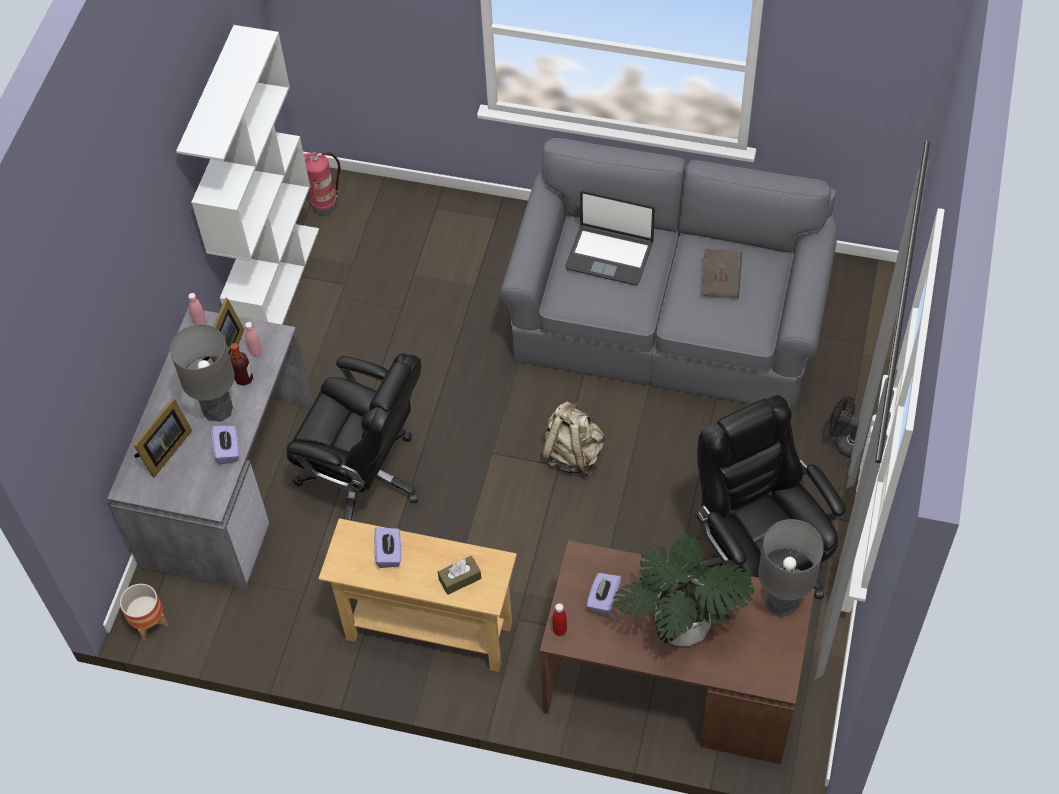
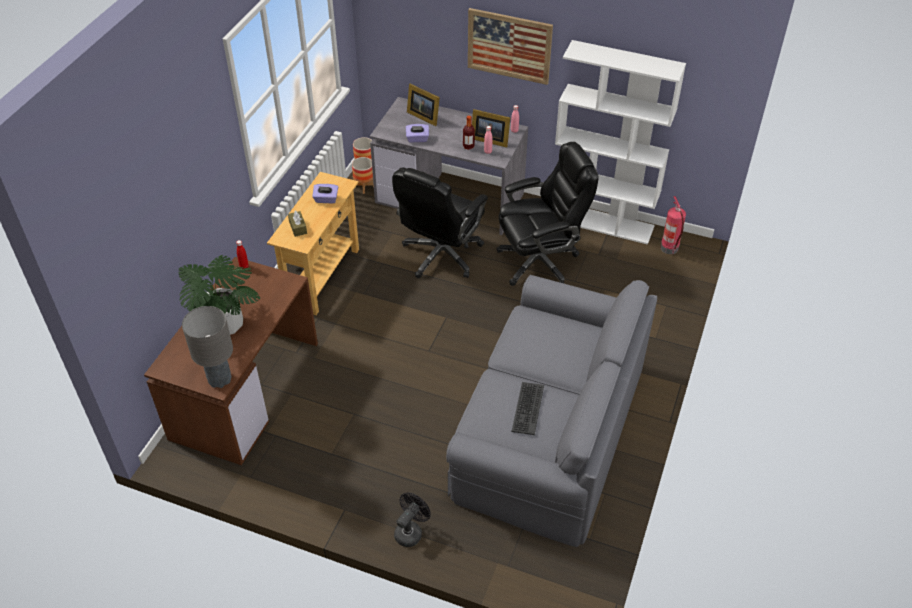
camera: 95 degrees right, 10 degrees down
(143, 252) = (509, 46): none -> picture
(204, 613) = (364, 186): none -> planter
(218, 410) = (448, 136): grey table lamp -> none
(572, 454) = (436, 359): beige backpack -> none
(603, 600) = (257, 289): purple tissue box -> none
(609, 255) = (561, 343): laptop -> none
(721, 281) = (527, 408): brown book -> keyboard
(758, 561) = (322, 454): black office chair -> black office chair (540, 261)

